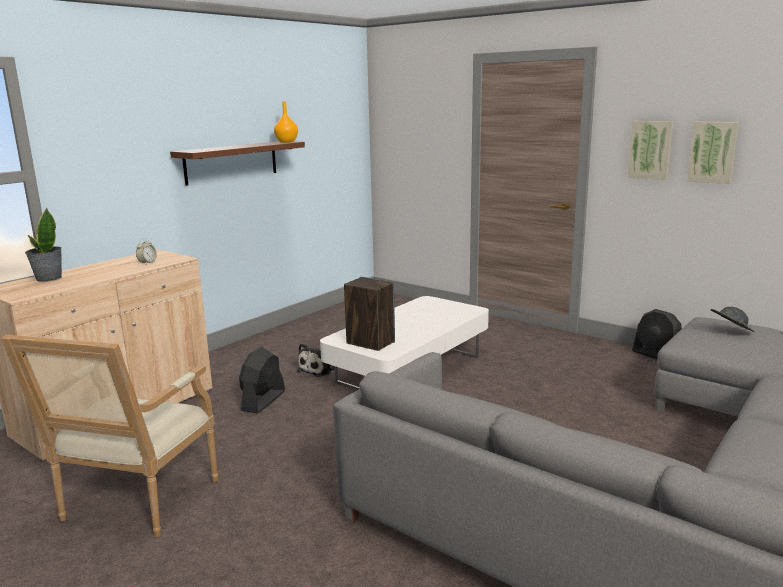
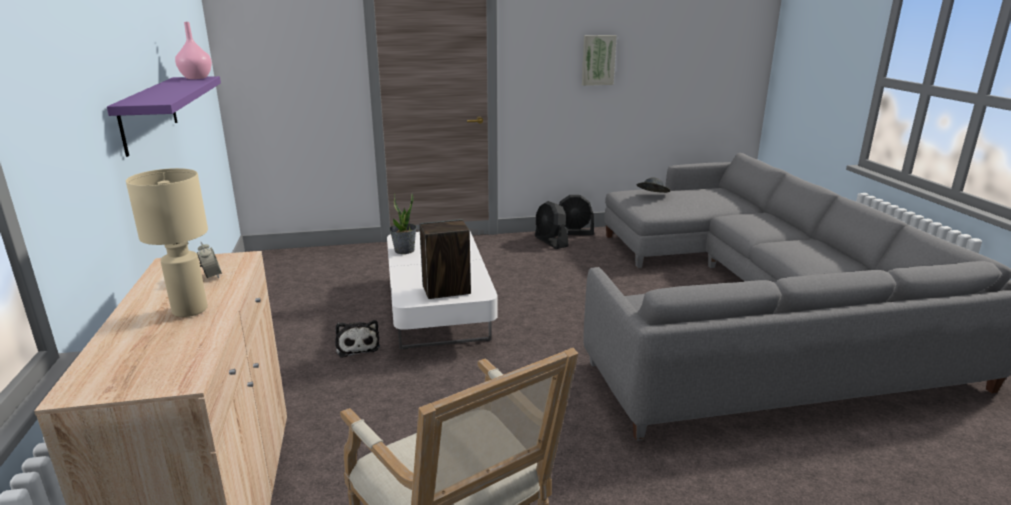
camera: 50 degrees left, 5 degrees up
(48, 278) = (124, 345): potted plant -> potted plant (404, 250)
(98, 273) = (189, 310): none -> beige table lamp
(231, 162) = (148, 114): brown shelf -> purple shelf
(263, 401) = (367, 399): black fan -> black fan (551, 241)
(287, 142) = (197, 78): orange vase -> pink vase
(651, 149) = (550, 61): picture -> none

